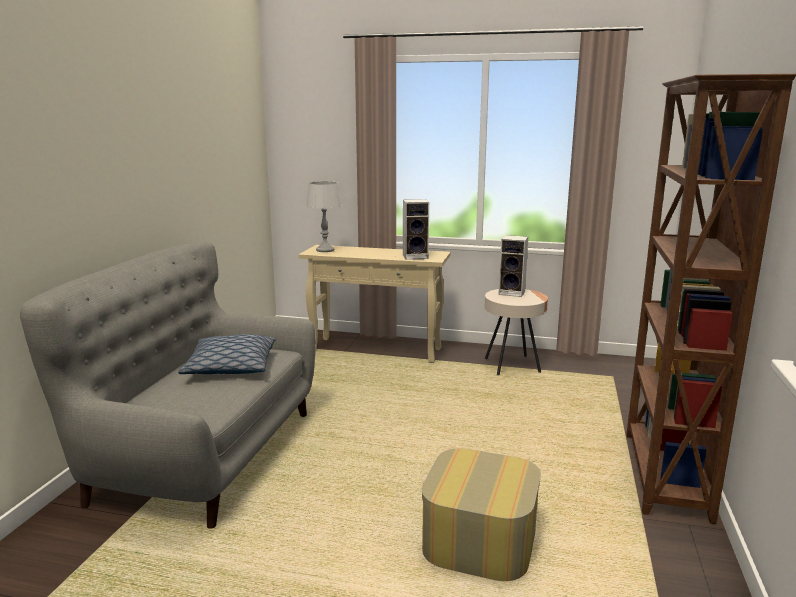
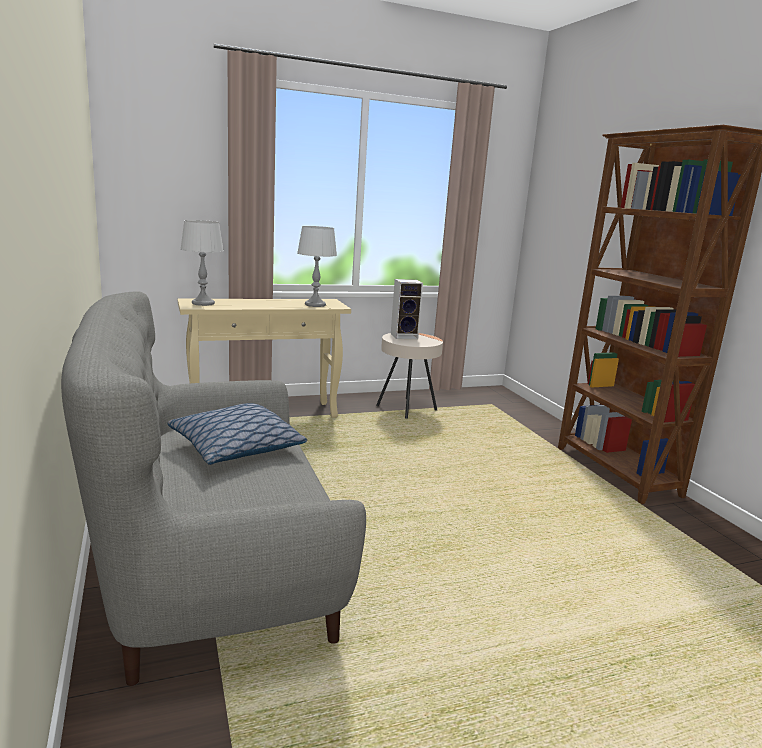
camera: 35 degrees left, 0 degrees up
(416, 256) = (315, 305): speaker -> grey table lamp
(479, 540) = (574, 562): ottoman -> none

